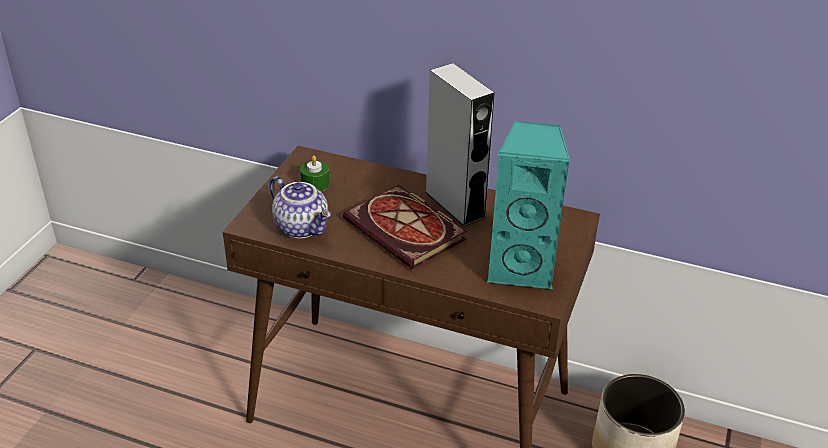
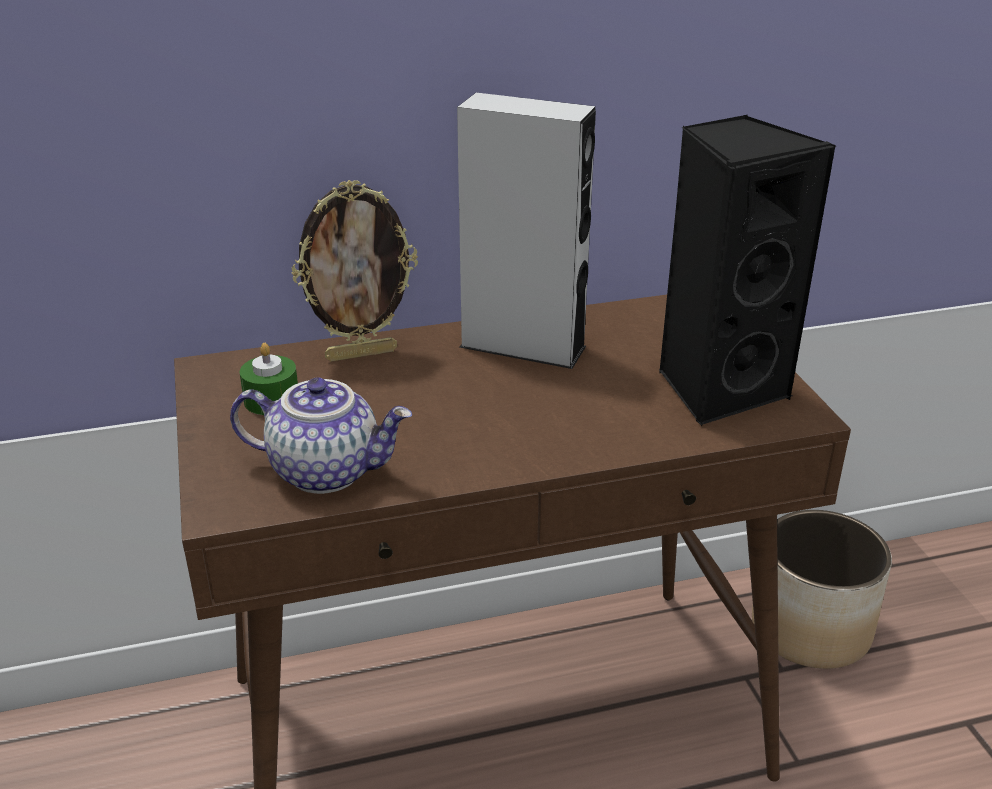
camera: 35 degrees left, 5 degrees down
(377, 176) = (361, 354): none -> picture frame
(408, 231) = (502, 406): book -> none
(522, 268) = (718, 388): turquoise speaker -> black speaker

